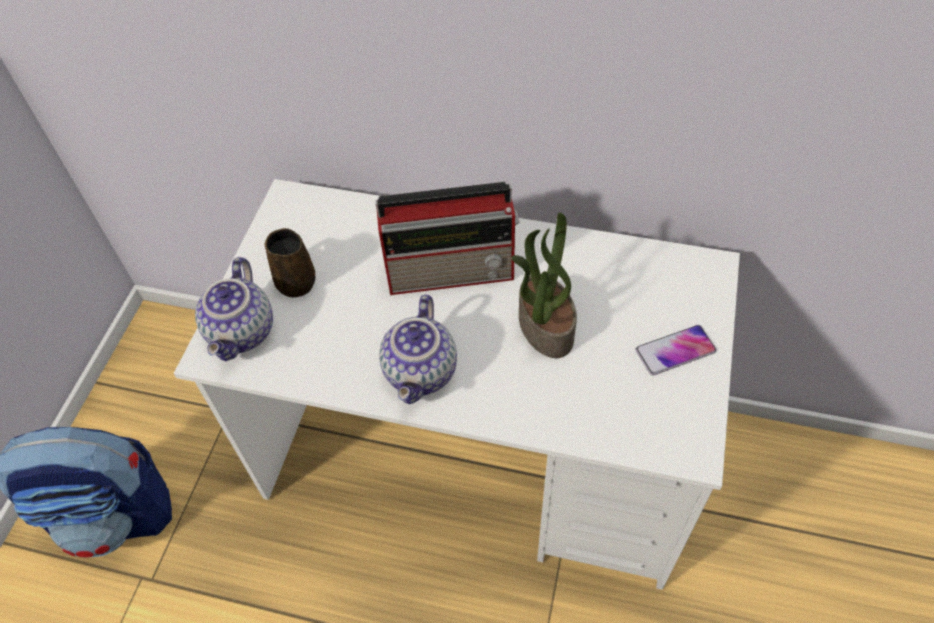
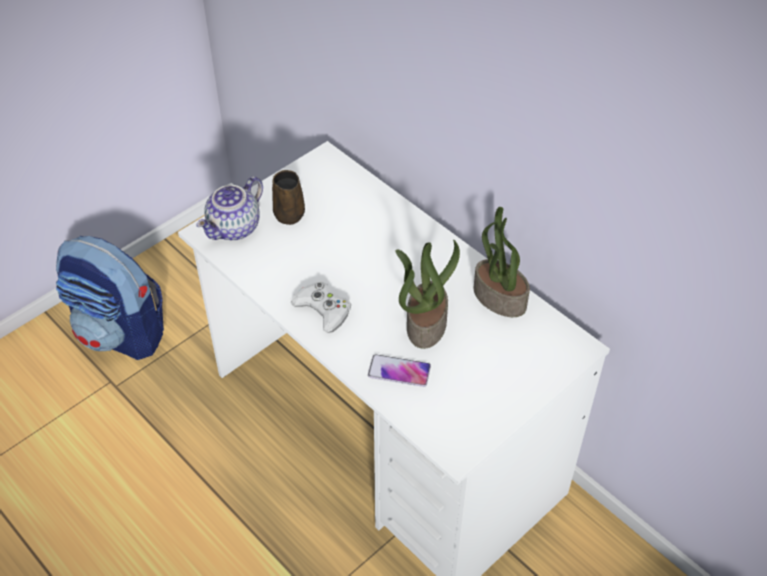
camera: 30 degrees right, 5 degrees down
(422, 373) = (323, 310): teapot -> white game controller
(453, 271) = (395, 258): radio -> none
(593, 258) = (498, 298): none -> potted plant
(675, 351) = (501, 385): phone -> phone (399, 371)

